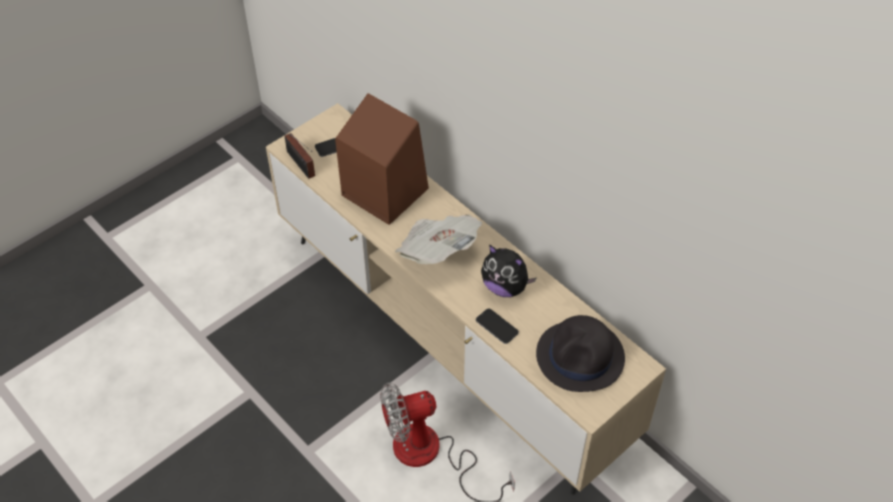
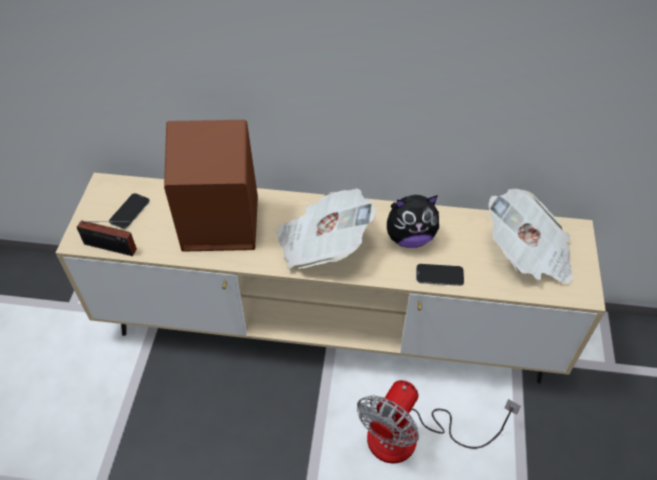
camera: 40 degrees left, 0 degrees up
(580, 357) = (527, 254): black hat -> newspaper

